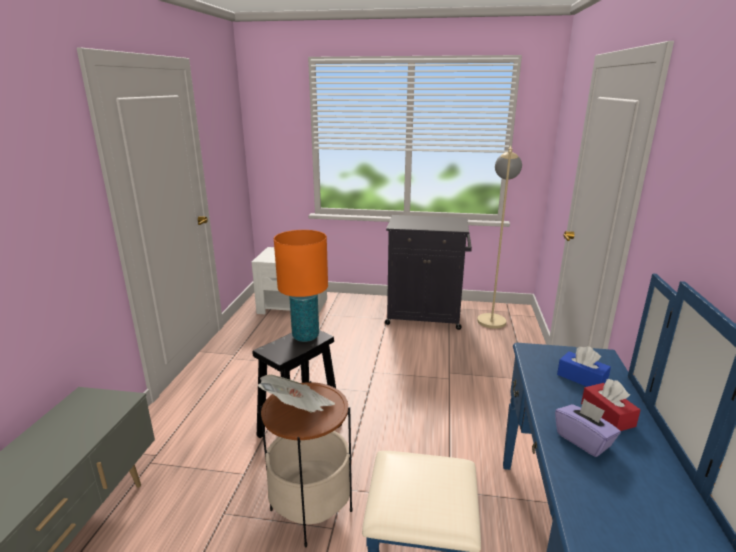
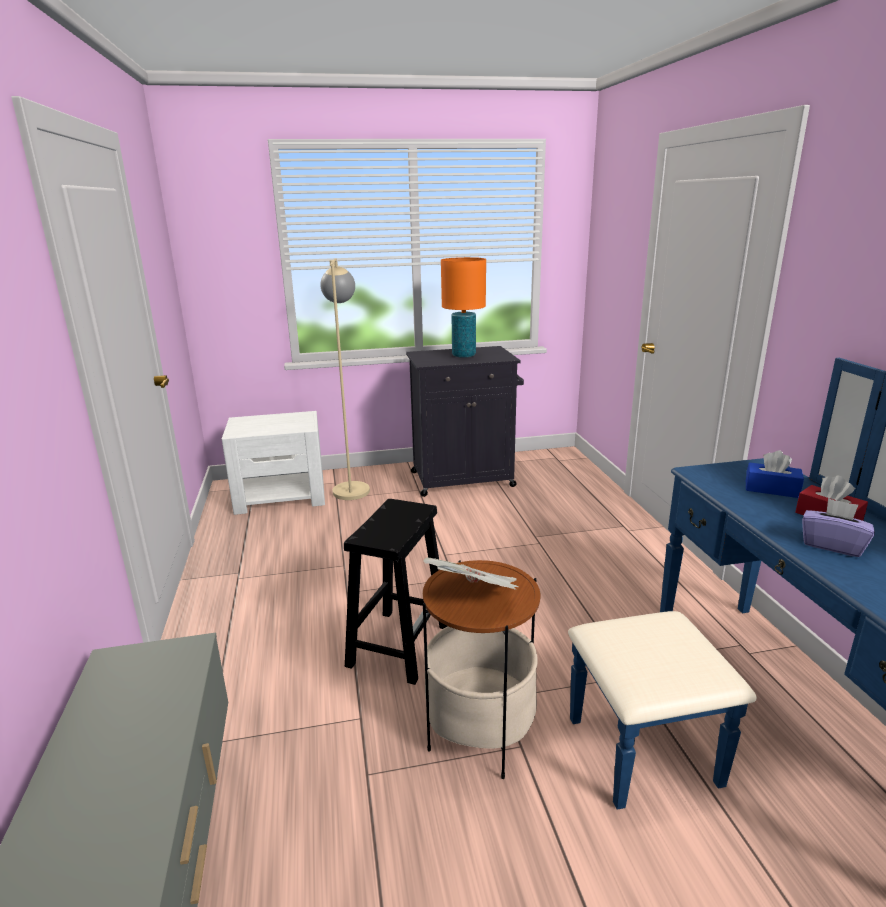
camera: 20 degrees left, 0 degrees up
(305, 336) = (400, 512): orange table lamp -> orange table lamp (463, 355)
(491, 317) = (541, 466): beige floor lamp -> beige floor lamp (351, 486)

